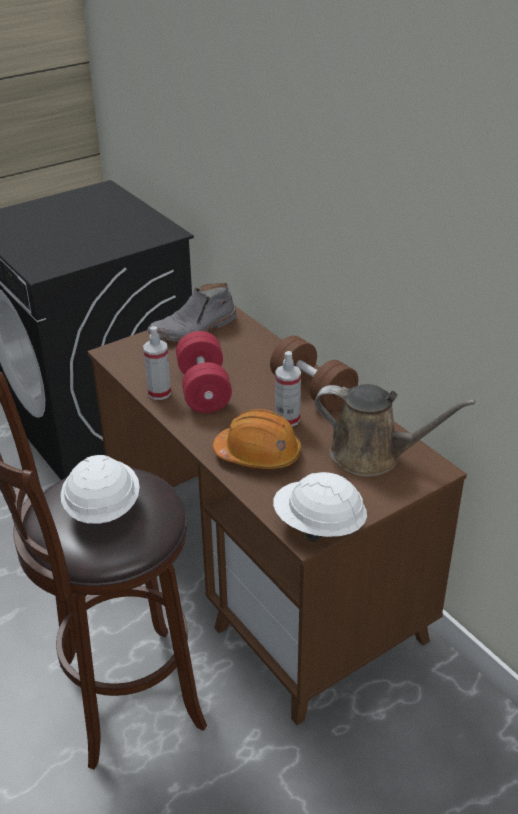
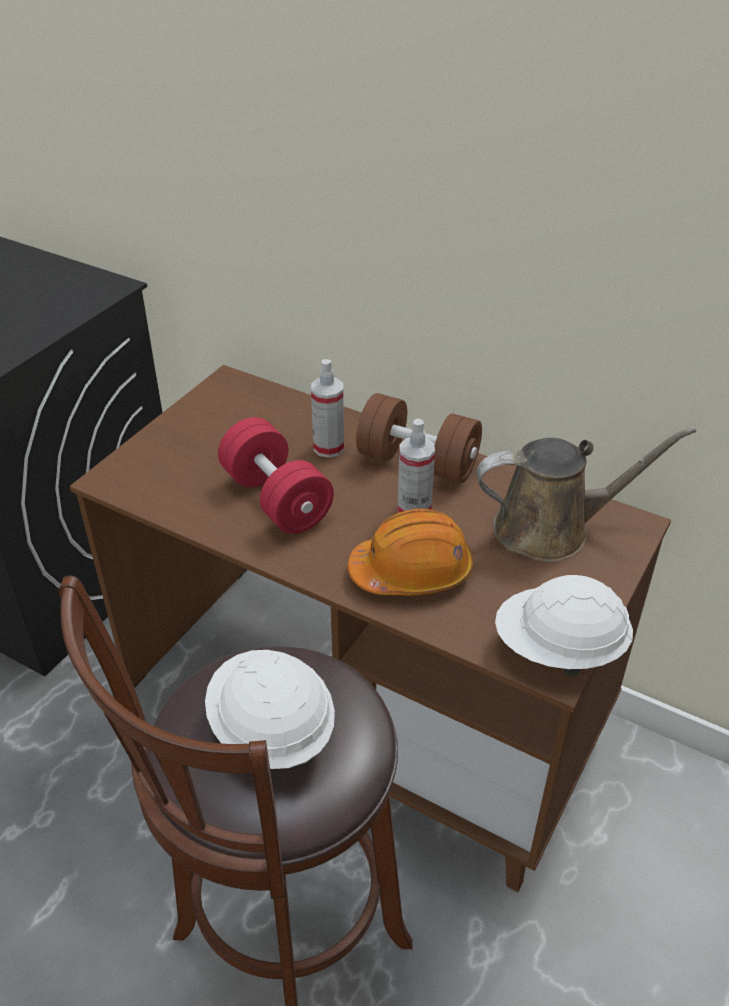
camera: 25 degrees left, 5 degrees up
(159, 393) = (218, 521): spray bottle -> spray bottle (328, 447)
(194, 329) = (203, 415): grey boot -> none

